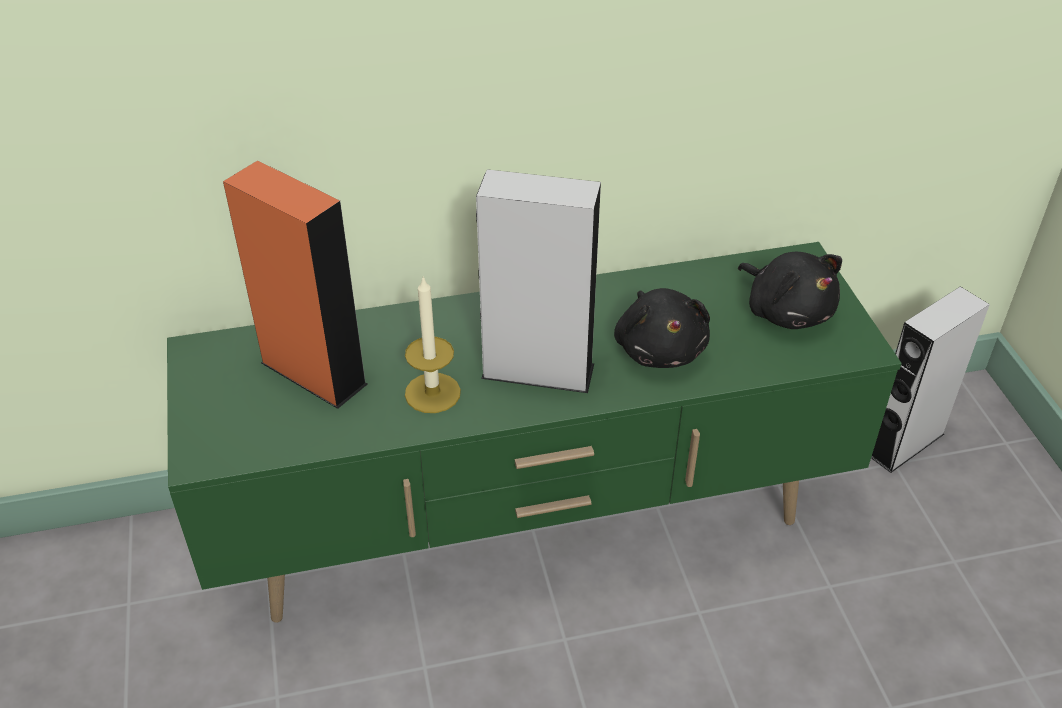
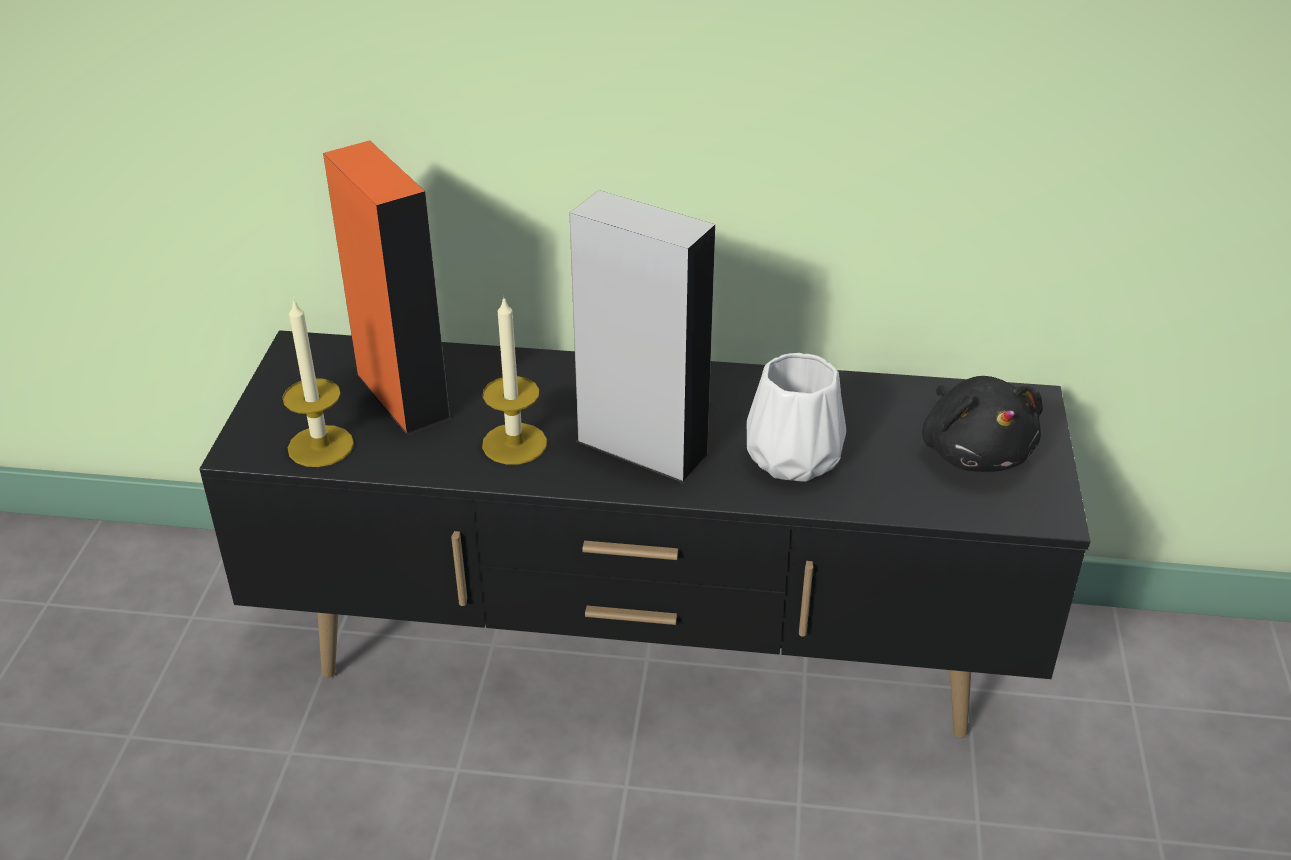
camera: 20 degrees right, 5 degrees down
(267, 437) = (320, 446): none -> candle
(532, 526) = (648, 655): green tv stand -> black tv stand
(660, 348) = (795, 457): black plush toy -> white vase
(904, 443) = (1157, 683): grey speaker -> none

